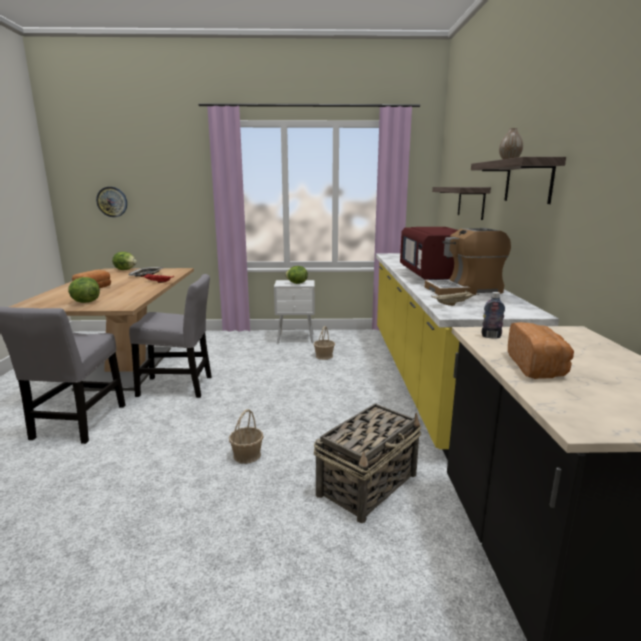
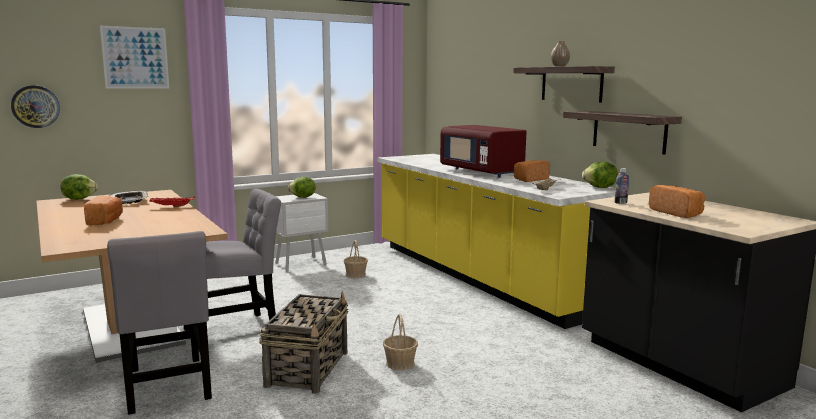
camera: 30 degrees left, 5 degrees down
(85, 302) = (139, 233): lettuce -> lettuce (600, 188)
(177, 165) = (135, 58): none -> picture
(368, 484) = (525, 355): basket -> basket (308, 368)
(464, 290) = (530, 179): coffee machine -> bread
(471, 202) = (488, 101): shelf -> shelf (629, 131)

